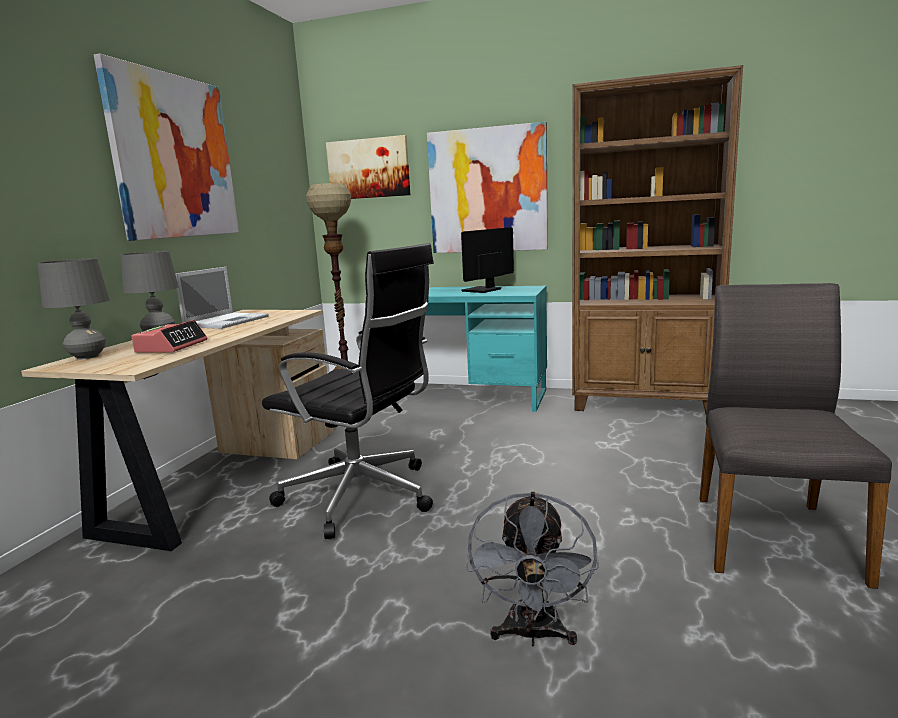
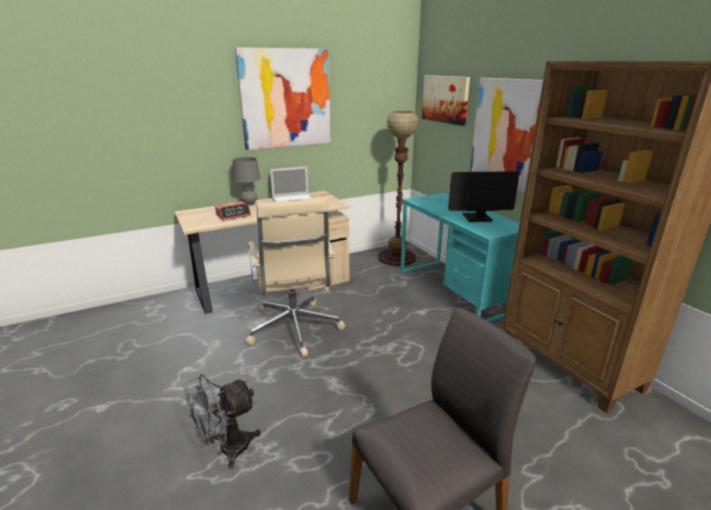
camera: 45 degrees right, 10 degrees up
(87, 356) = (203, 210): grey table lamp -> none
(363, 497) = (294, 330): black office chair -> beige office chair

